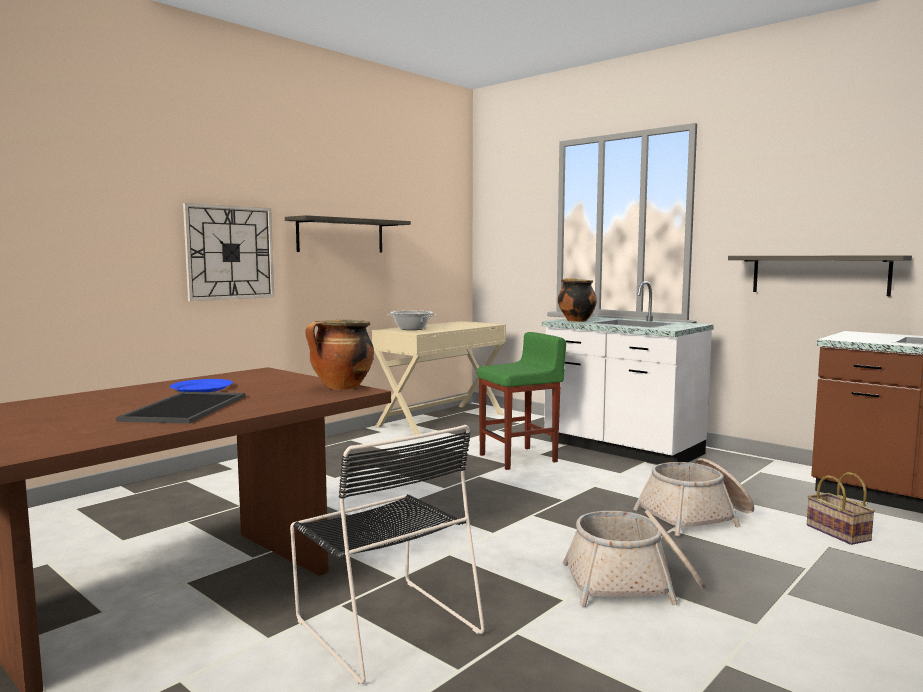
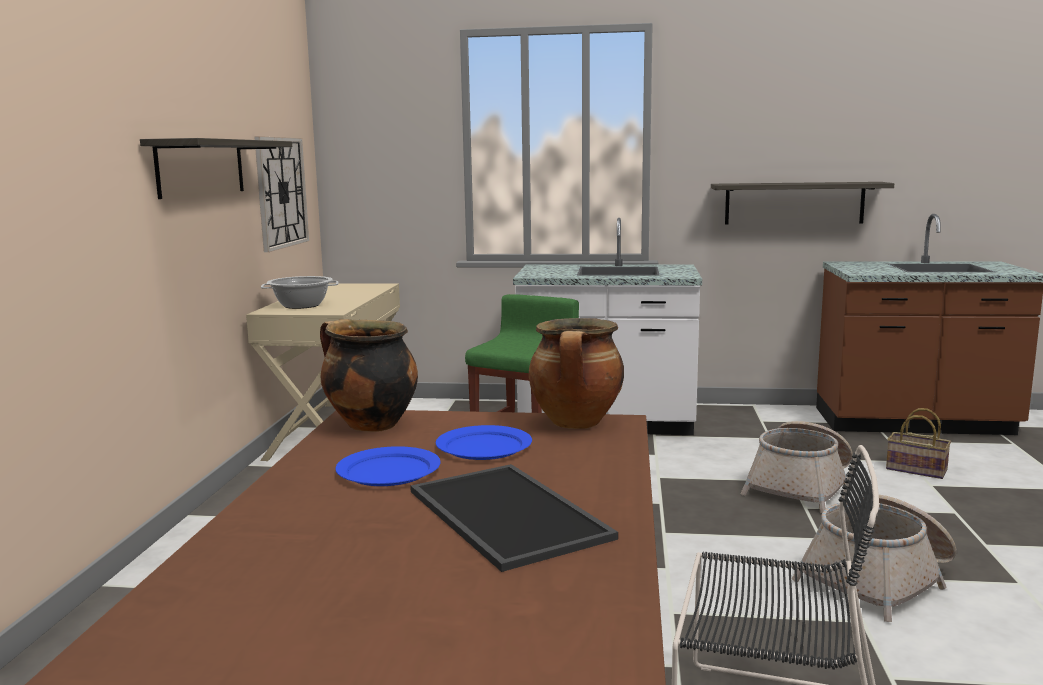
camera: 35 degrees left, 5 degrees up
(230, 252) = (81, 209): wall clock -> wall clock (281, 192)
(267, 388) = (483, 447): none -> blue plate
(575, 320) = (547, 273): cooking pot -> cooking pot (369, 425)

